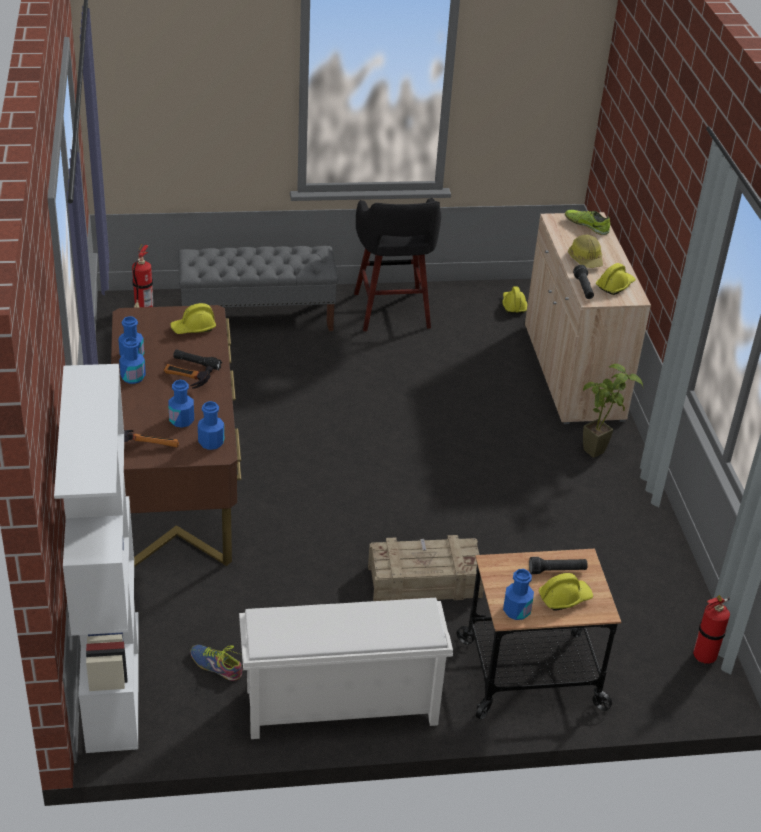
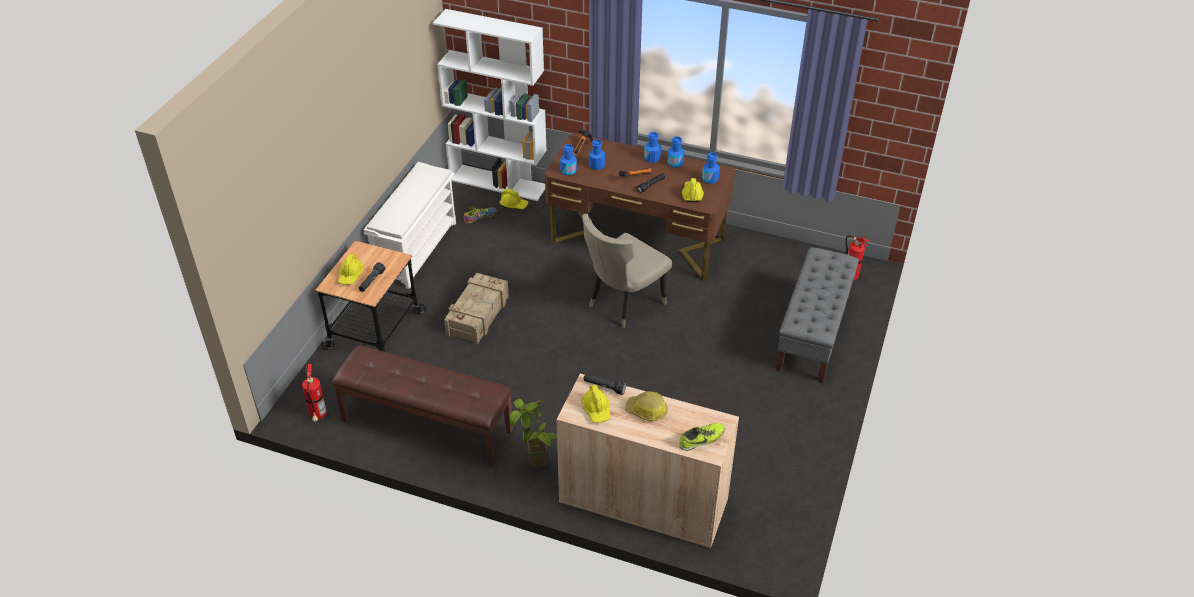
camera: 120 degrees right, 5 degrees up
(308, 461) = (622, 304): none -> beige chair
(392, 312) = (788, 417): black stool -> none
(513, 305) = (764, 509): yellow hard hat -> yellow hard hat (514, 204)
(516, 611) = (359, 253): blue bottle -> blue bottle (710, 179)
(629, 553) = (426, 426): none -> brown bench

